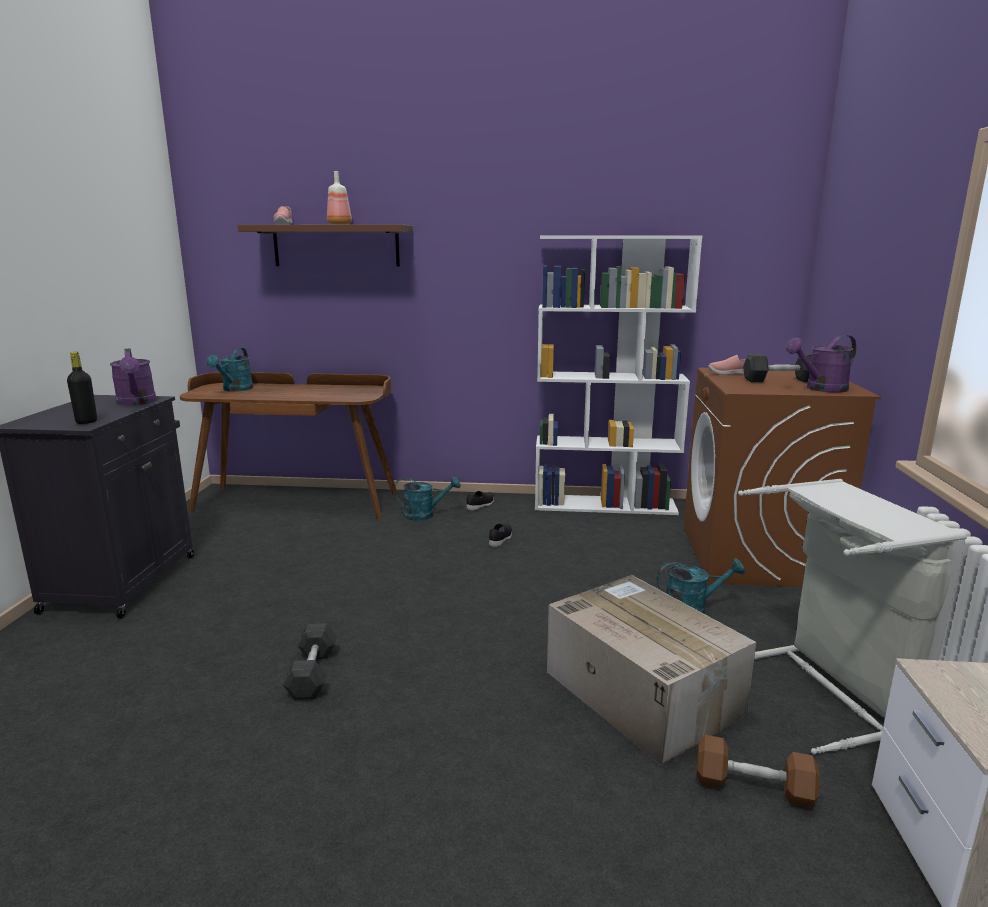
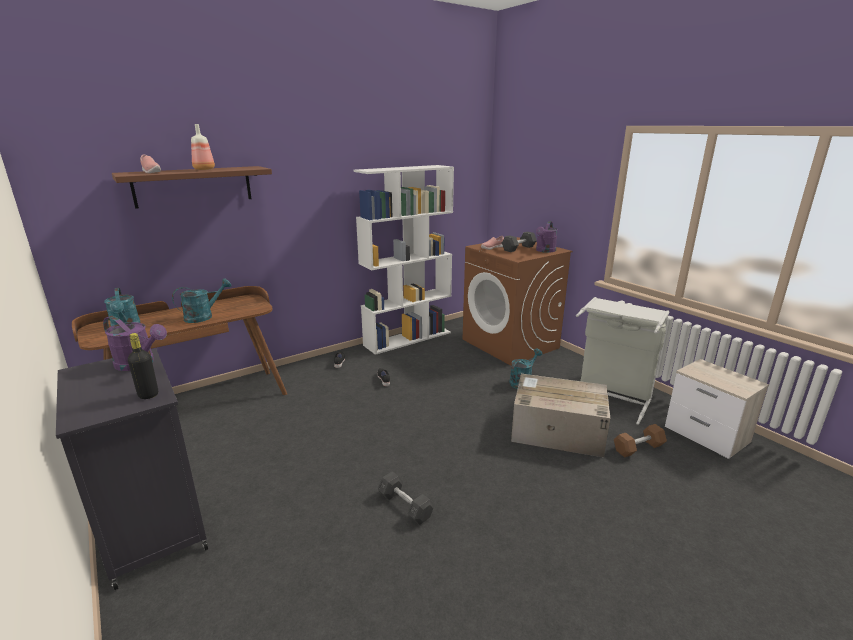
camera: 40 degrees left, 5 degrees up
(425, 515) = (313, 381): turquoise watering can -> turquoise watering can (203, 316)

